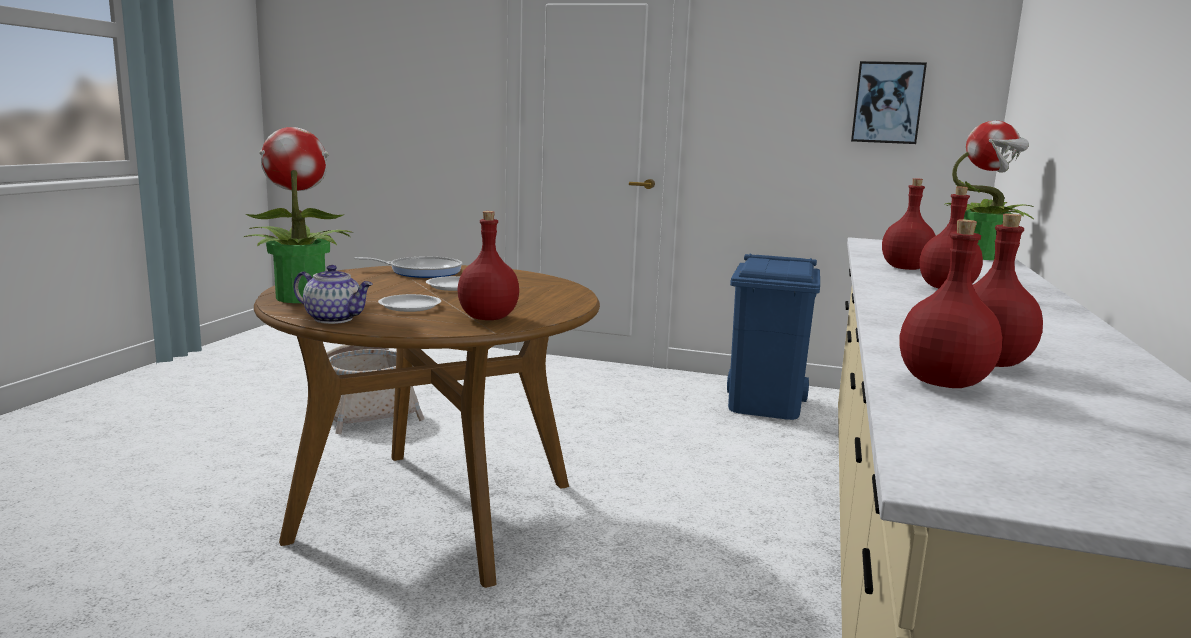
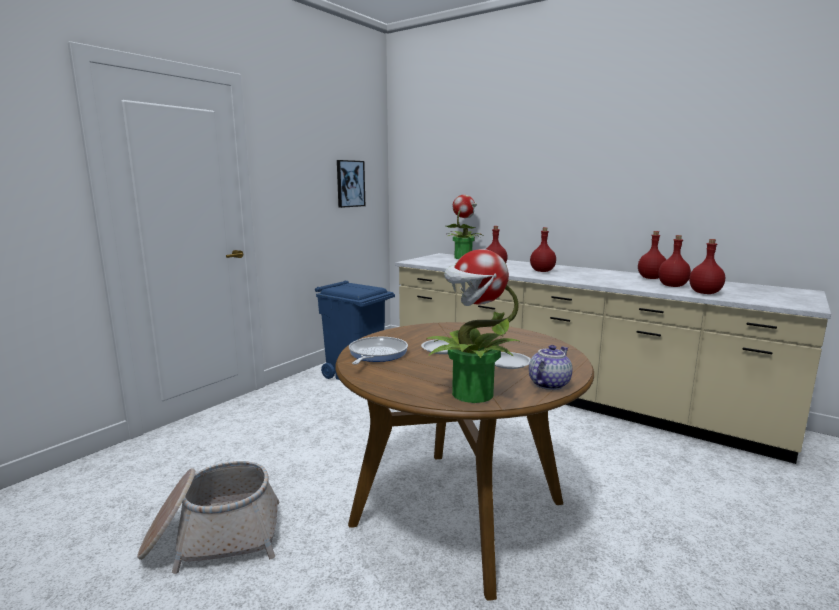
camera: 70 degrees left, 0 degrees up
(487, 318) = (540, 348): red bottle -> red bottle (650, 278)

